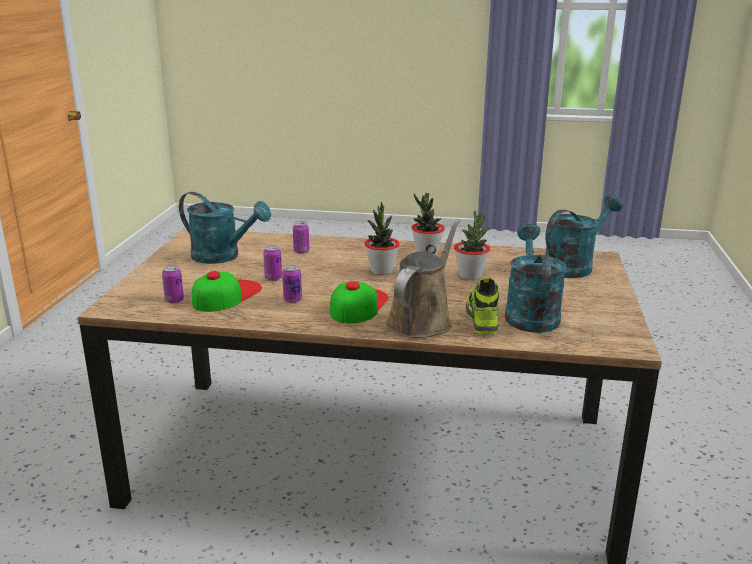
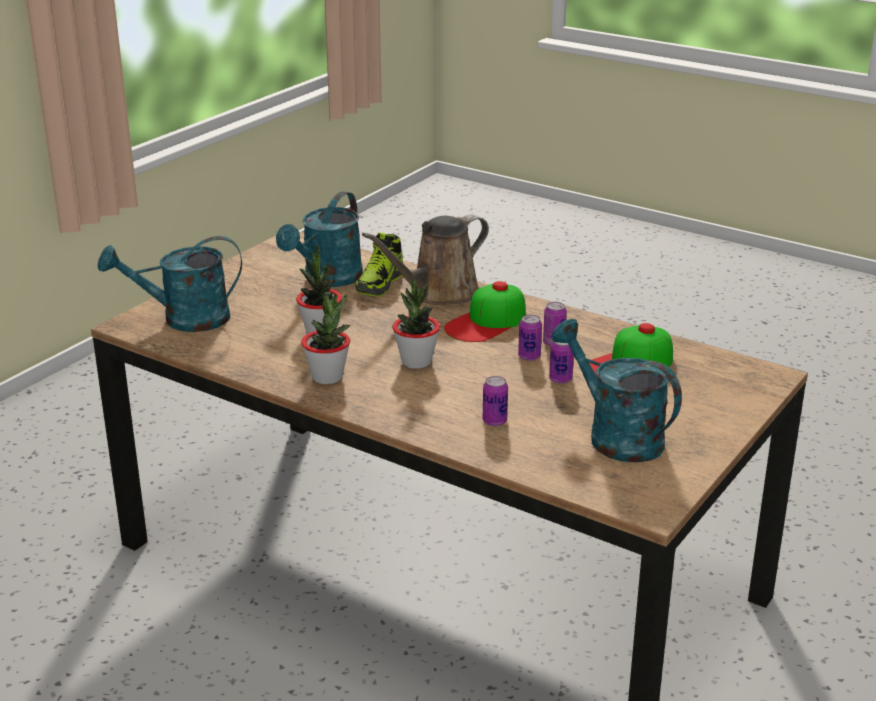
camera: 155 degrees left, 5 degrees up
(174, 300) = (693, 370): can -> can (529, 356)

